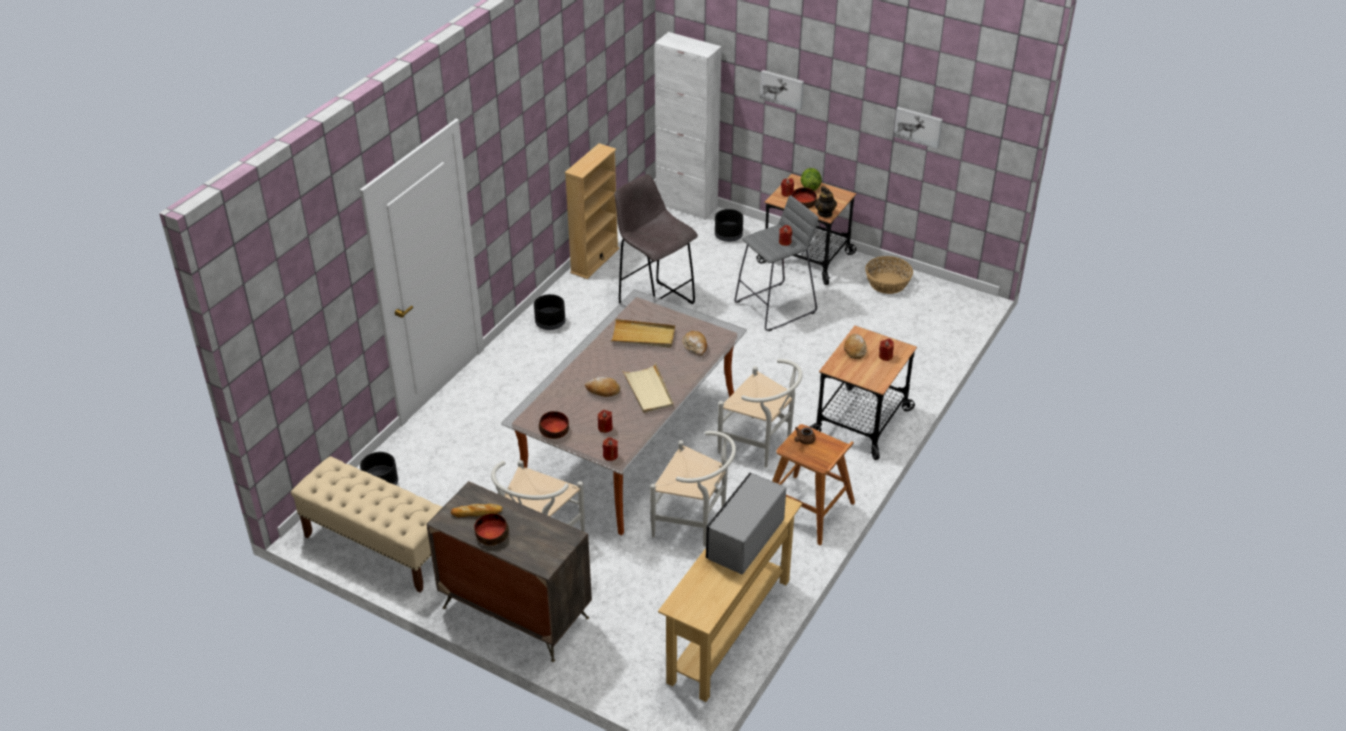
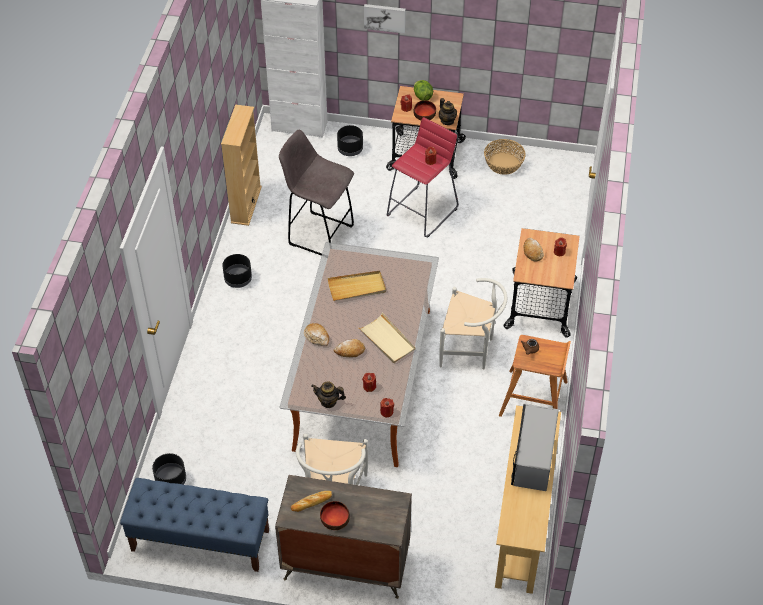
camera: 20 degrees left, 10 degrees up
(378, 546) = (200, 540): beige bench -> blue bench
(554, 430) = (328, 401): bowl -> teapot
(695, 346) = (405, 286): bread -> bread (317, 337)
(695, 523) = (451, 438): white chair -> none
(776, 307) = (423, 211): grey stool -> red stool
(918, 126) = (517, 32): picture -> none

